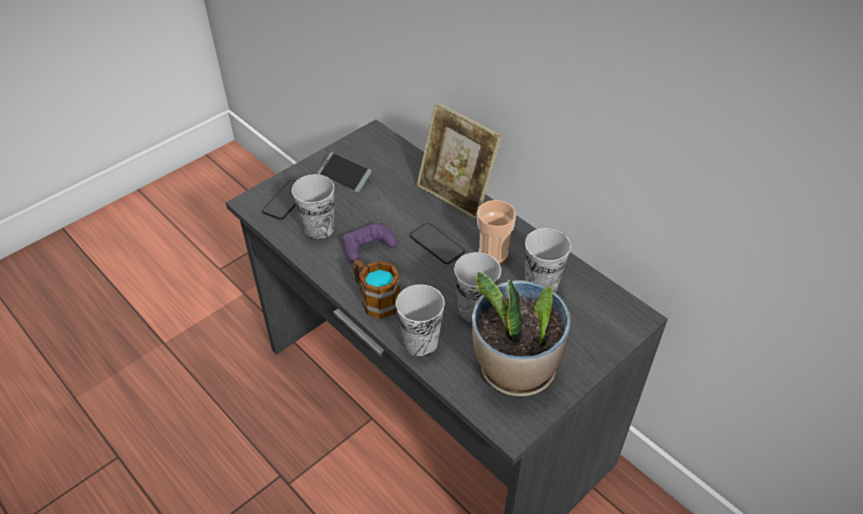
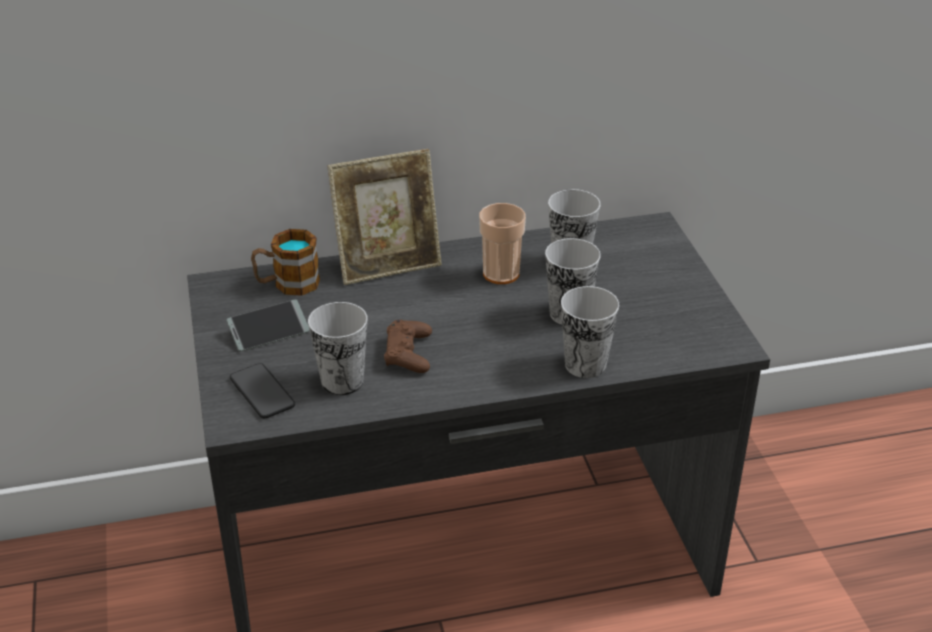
camera: 60 degrees left, 10 degrees down
(368, 246) = (408, 353): purple game controller -> brown game controller
(375, 299) = (495, 375): mug -> mug (287, 284)
(437, 244) = (452, 304): phone -> none
(515, 369) = (666, 317): potted plant -> none

